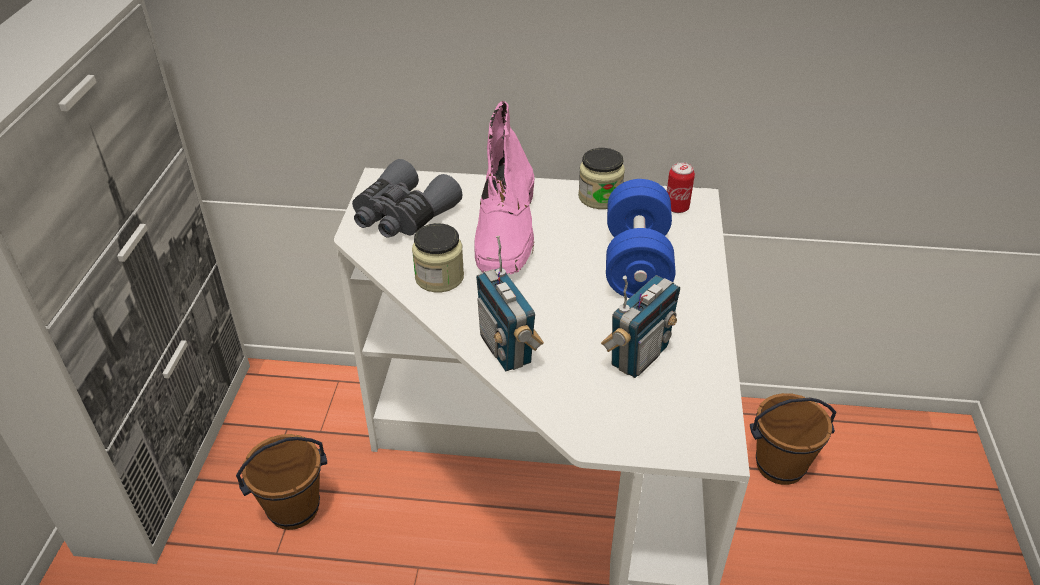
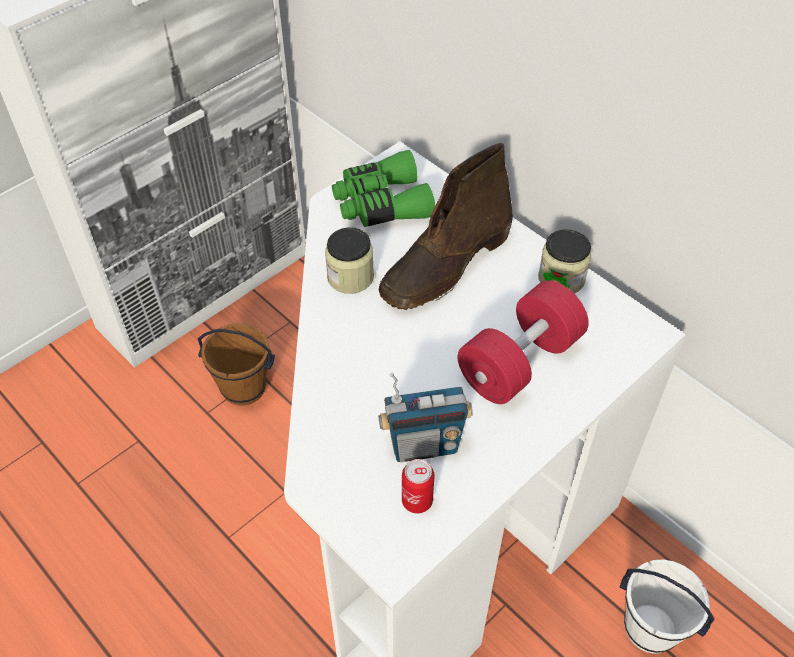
camera: 40 degrees right, 10 degrees up
(402, 215) = (381, 204): grey binoculars -> green binoculars
(506, 231) = (445, 265): pink boot -> brown boot
(507, 349) = (333, 371): radio -> none
(636, 263) = (519, 362): blue dumbbell -> red dumbbell
(676, 207) = (620, 330): can -> can (417, 501)
(779, 465) = (651, 627): brown bucket -> white bucket

